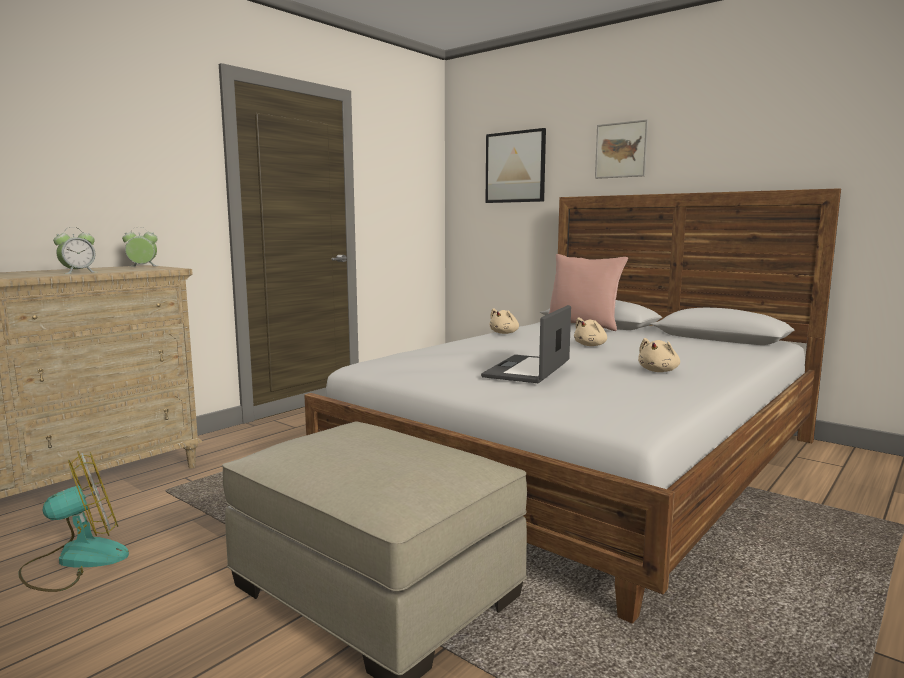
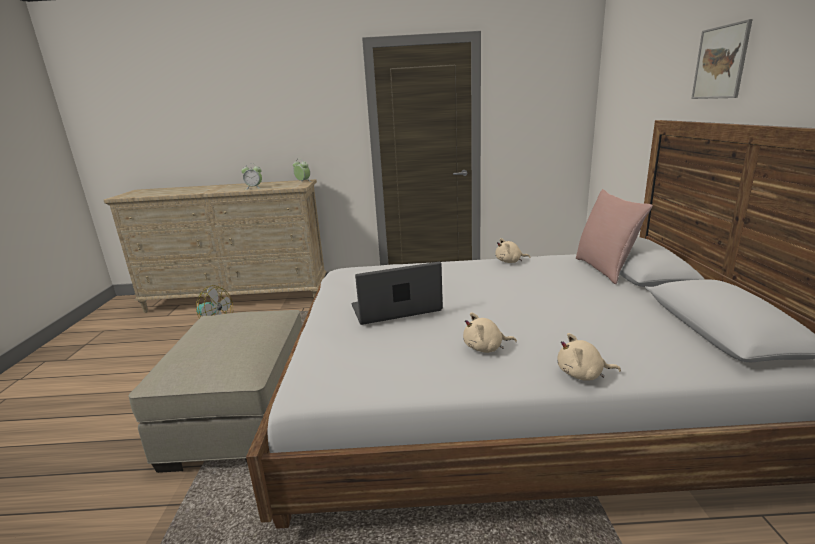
camera: 50 degrees right, 10 degrees up
(515, 167) = (638, 83): picture -> none
(591, 345) = (530, 297): beige plush toy -> beige plush toy (583, 374)

